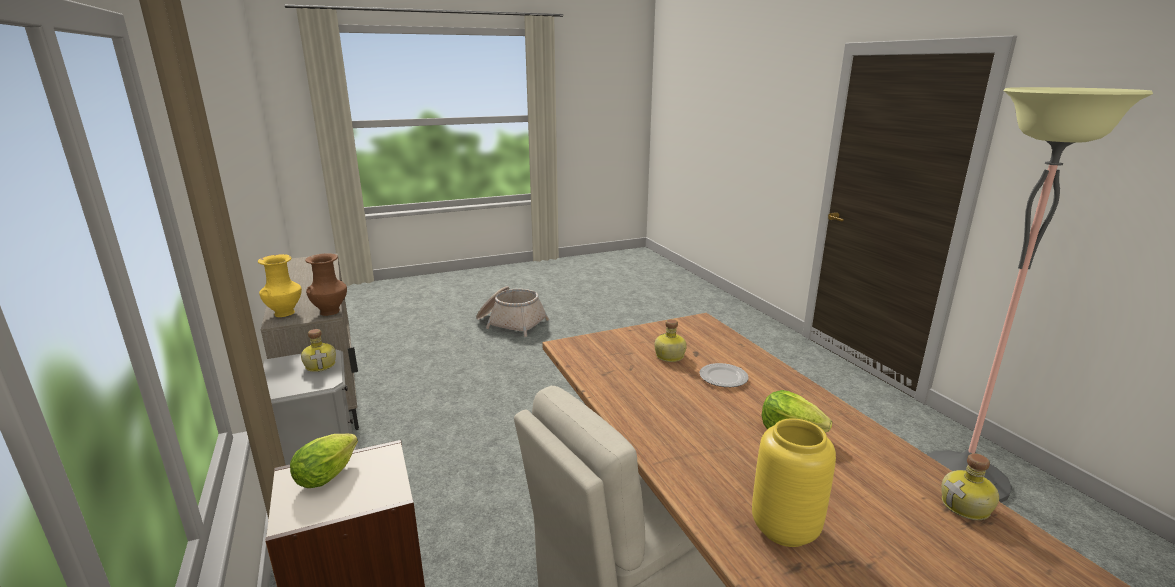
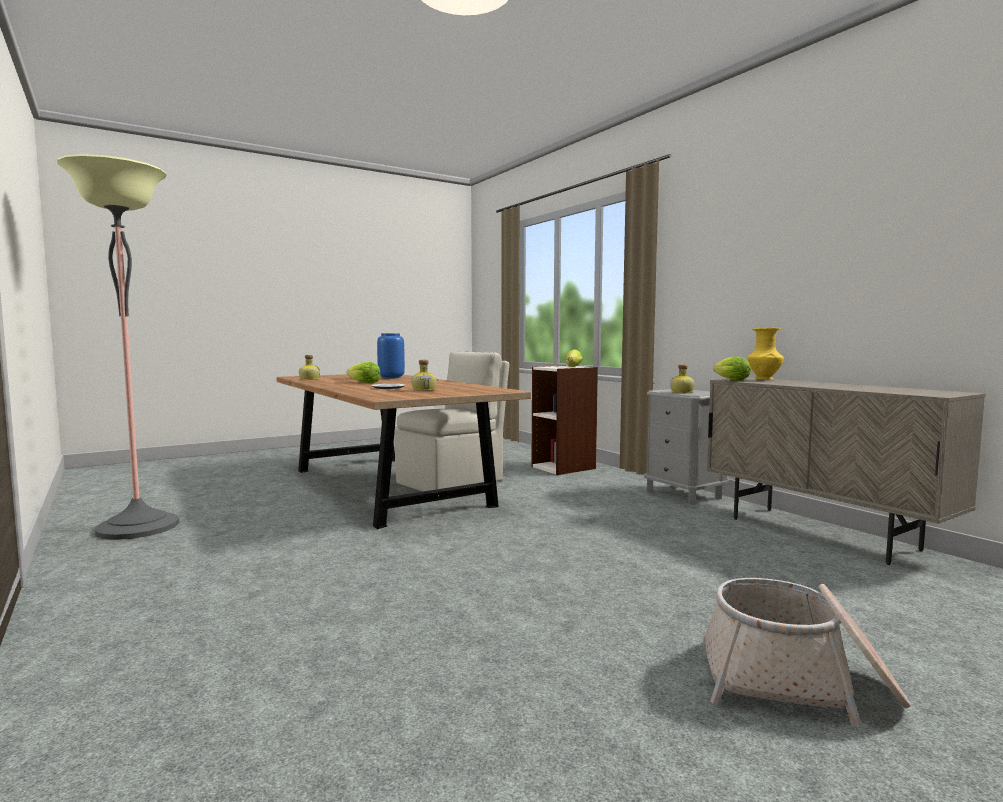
camera: 170 degrees right, 15 degrees down
(331, 311) = (730, 380): brown vase -> lettuce
(786, 528) = (390, 377): yellow vase -> blue vase

